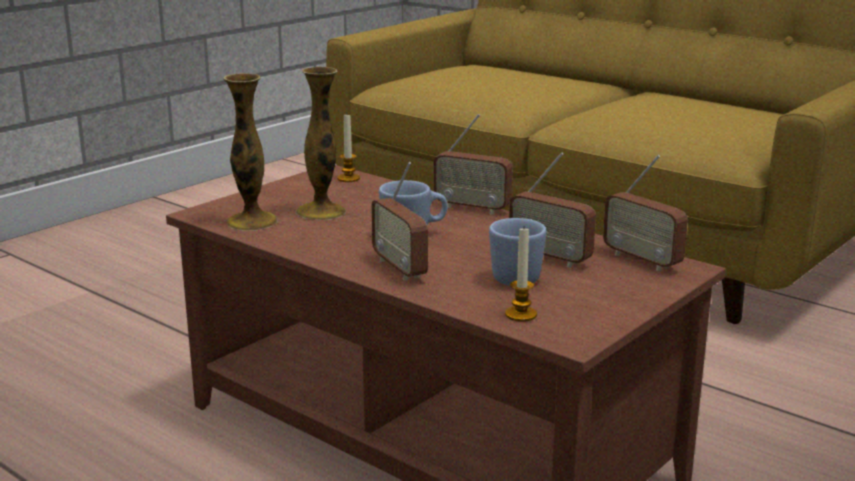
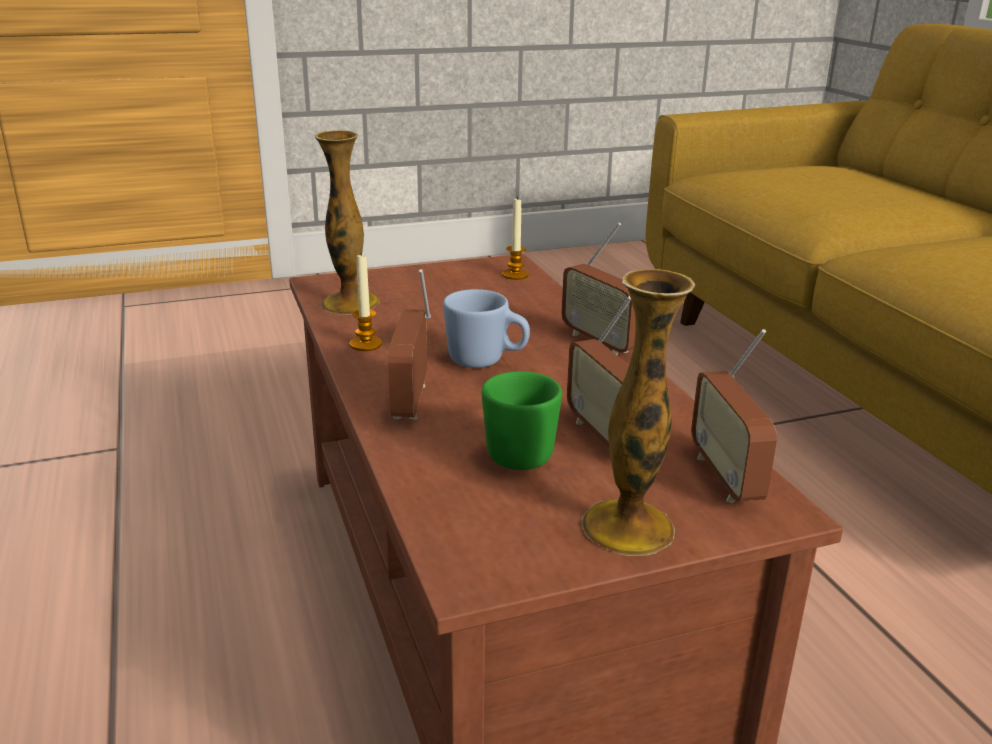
camera: 30 degrees right, 5 degrees up
(320, 212) = (431, 308): vase -> vase (627, 527)
(514, 276) = (525, 451): blue mug -> green mug
(521, 314) = (457, 512): candle -> candle (366, 344)

